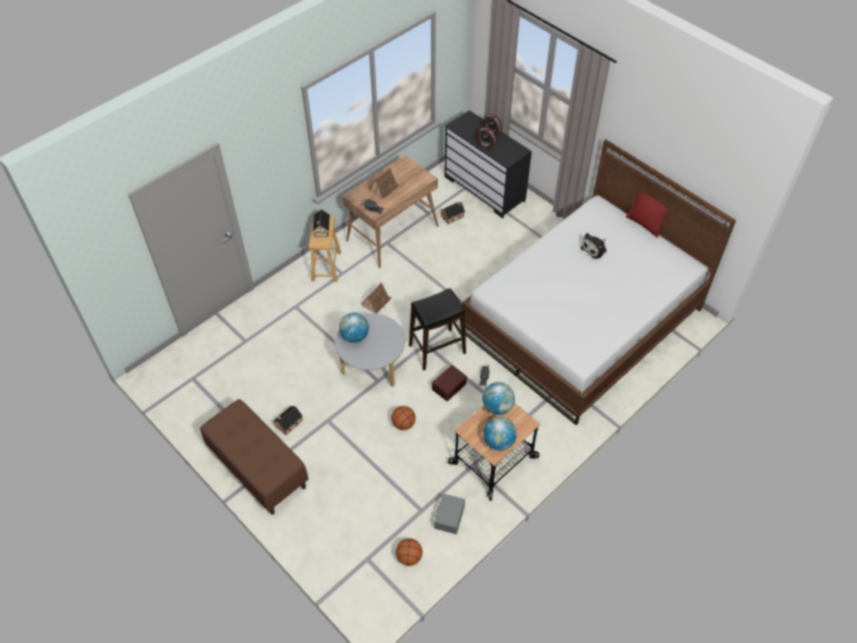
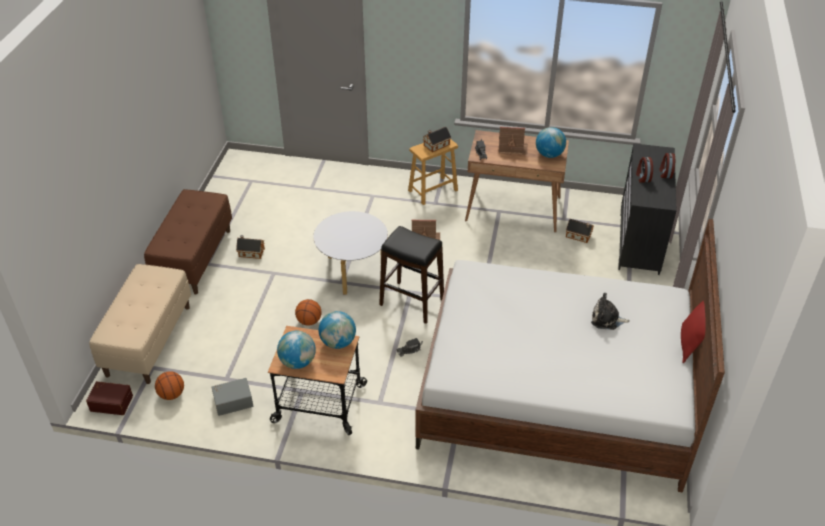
camera: 55 degrees right, 10 degrees down
(332, 548) = (148, 340): none -> beige bench
(354, 336) = (346, 224): globe -> globe (549, 155)
(448, 386) = (377, 330): brown storage box -> brown storage box (112, 402)

